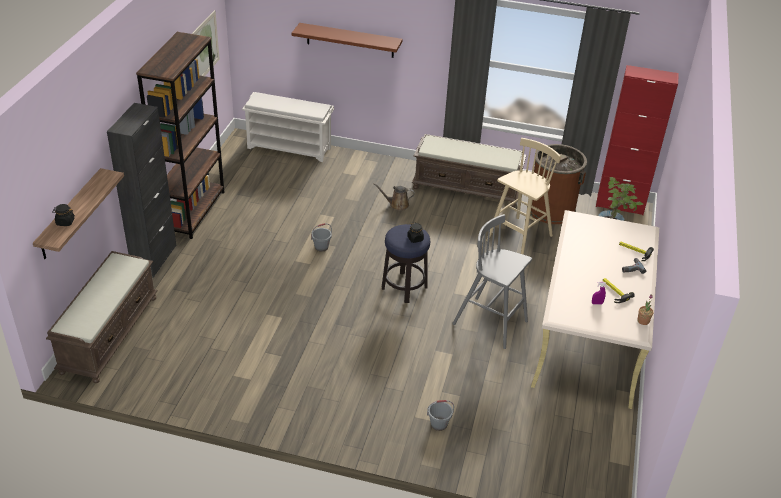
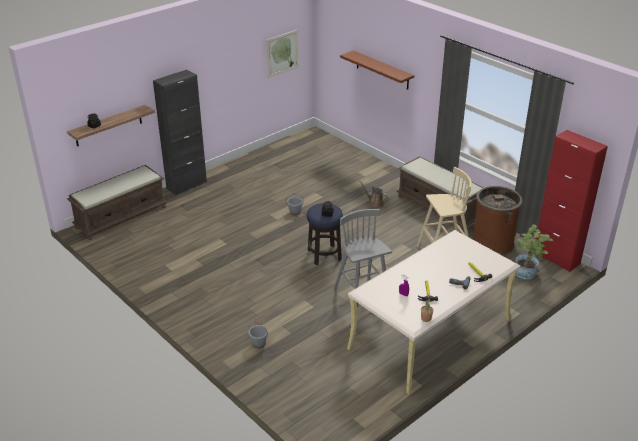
camera: 35 degrees right, 5 degrees down
(193, 211) = (236, 166): brown bookcase -> none
(290, 148) = (337, 146): white shoe rack -> none

